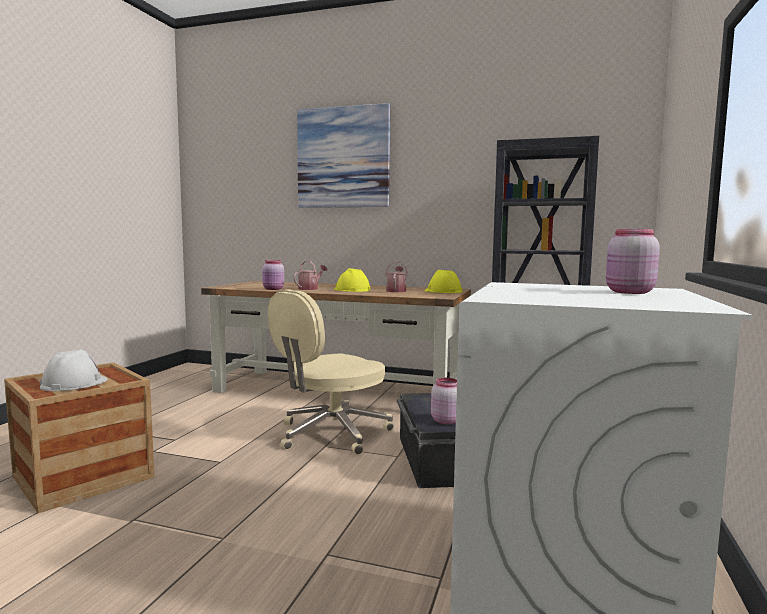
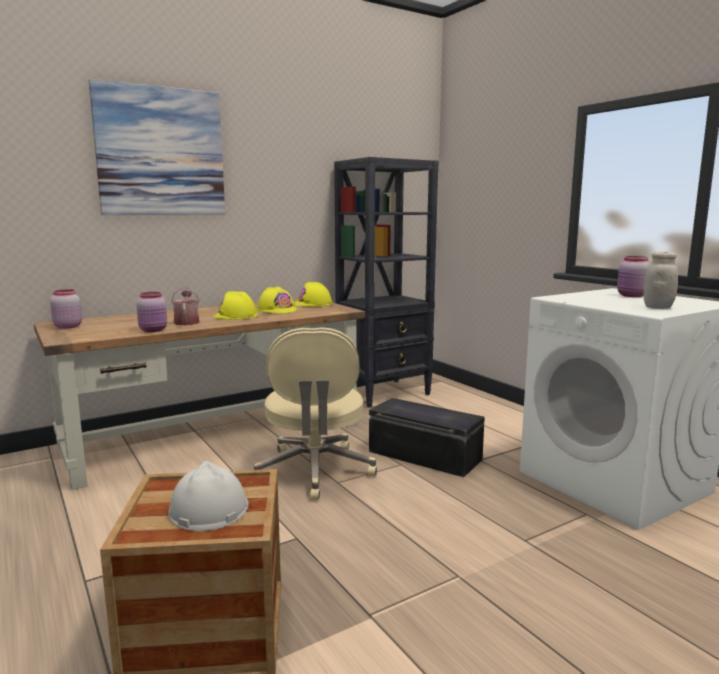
camera: 50 degrees left, 5 degrees up
(396, 291) = (277, 310): watering can -> yellow hard hat
(446, 420) = (453, 417): pink jar -> pink jar (67, 326)
(551, 298) = (658, 307): none -> white jar

